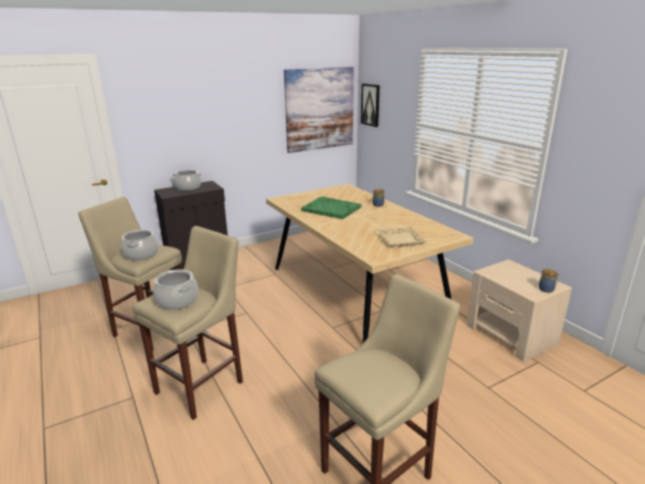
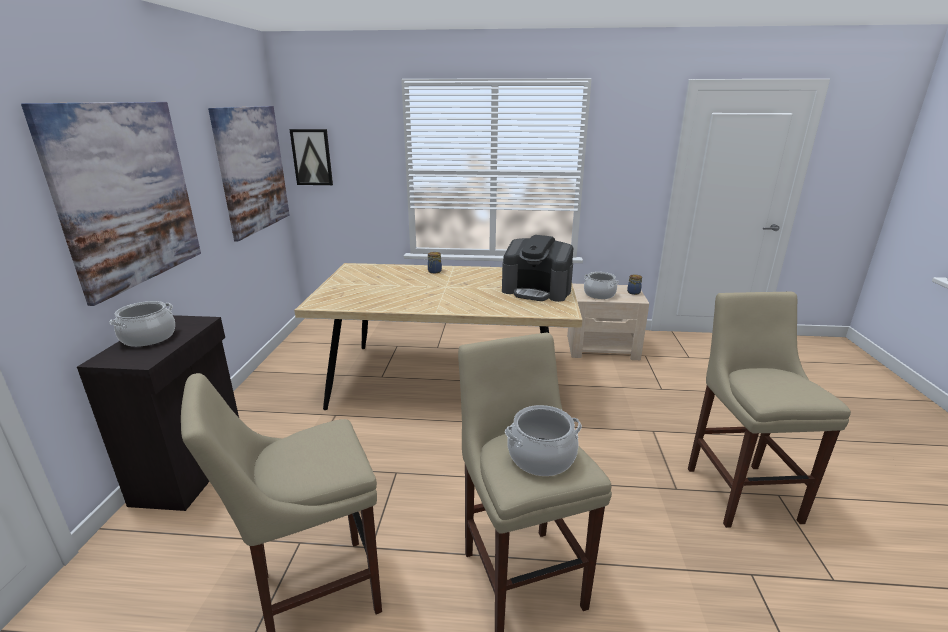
camera: 55 degrees left, 0 degrees up
(141, 254) = (322, 455): cooking pot -> cooking pot (599, 294)
(206, 115) = (127, 195): none -> picture
(331, 209) = (403, 291): green tray -> none
(401, 240) = (537, 291): beige tray -> coffee machine

